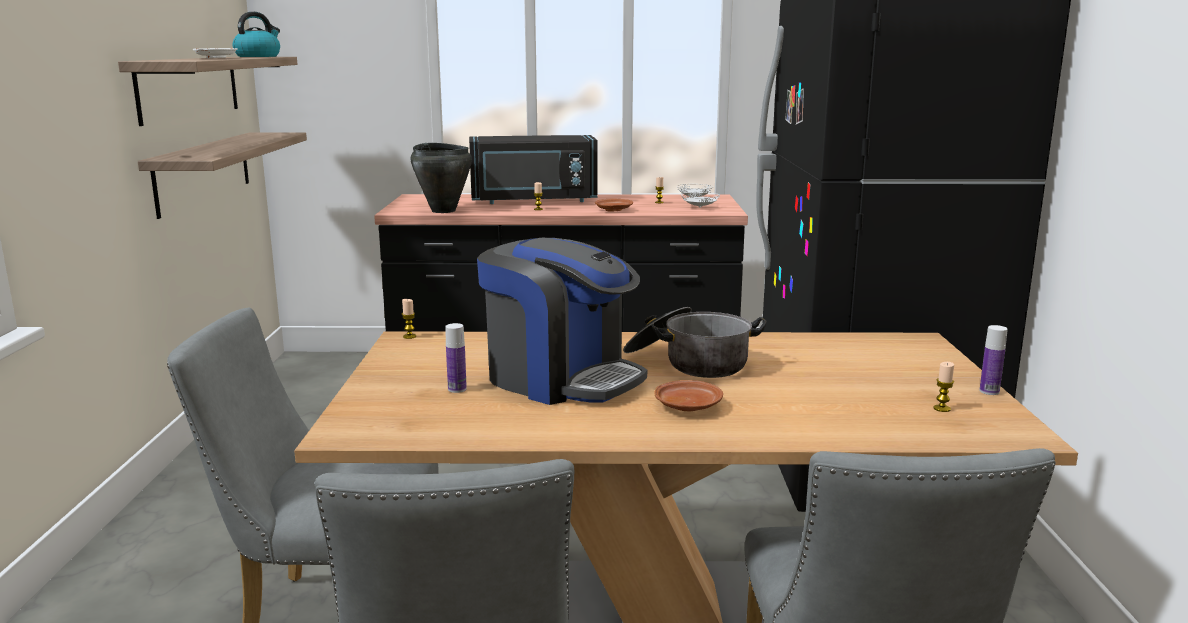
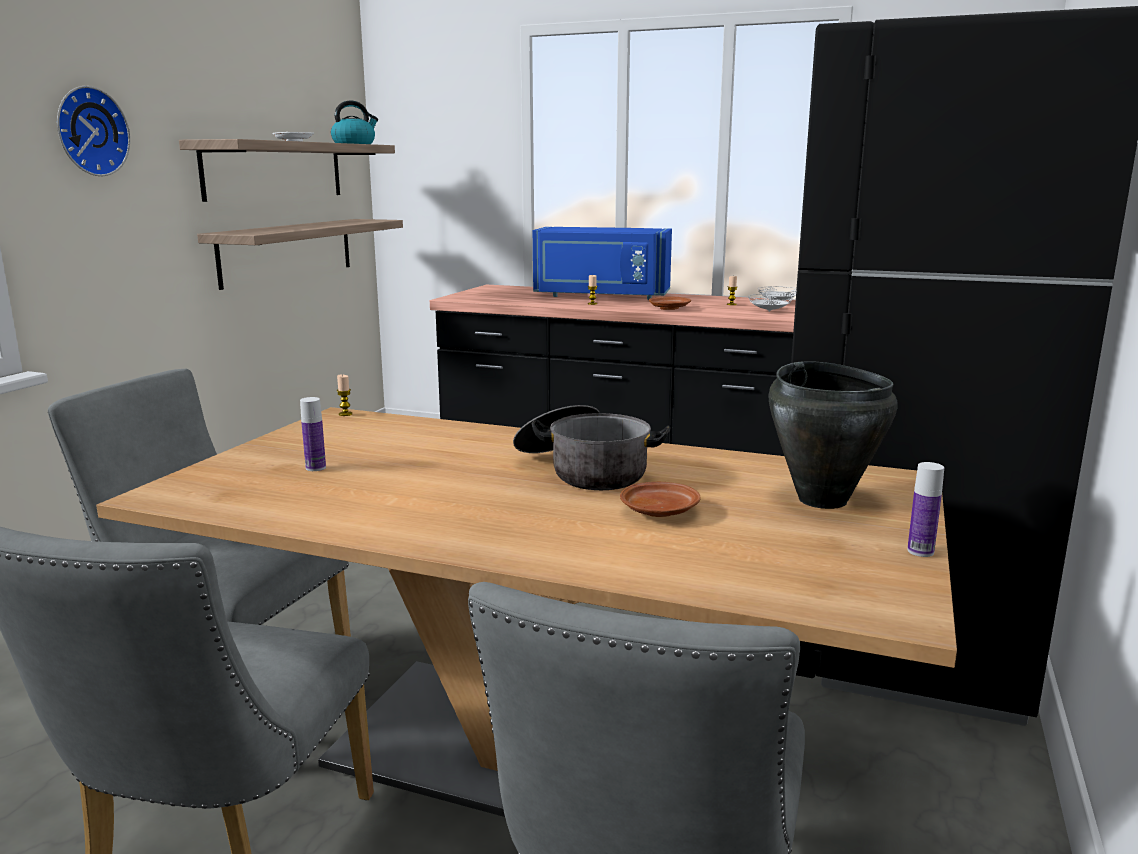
camera: 20 degrees right, 0 degrees up
(50, 58) = (89, 131): none -> wall clock
(443, 211) = (498, 300): black cooking pot -> black cooking pot (822, 499)
(533, 201) = (601, 296): black microwave -> blue microwave
(561, 379) = (428, 471): coffee machine -> none
(688, 406) = (520, 516): brown plate -> brown plate (659, 511)
(942, 408) = (826, 563): candle -> none

